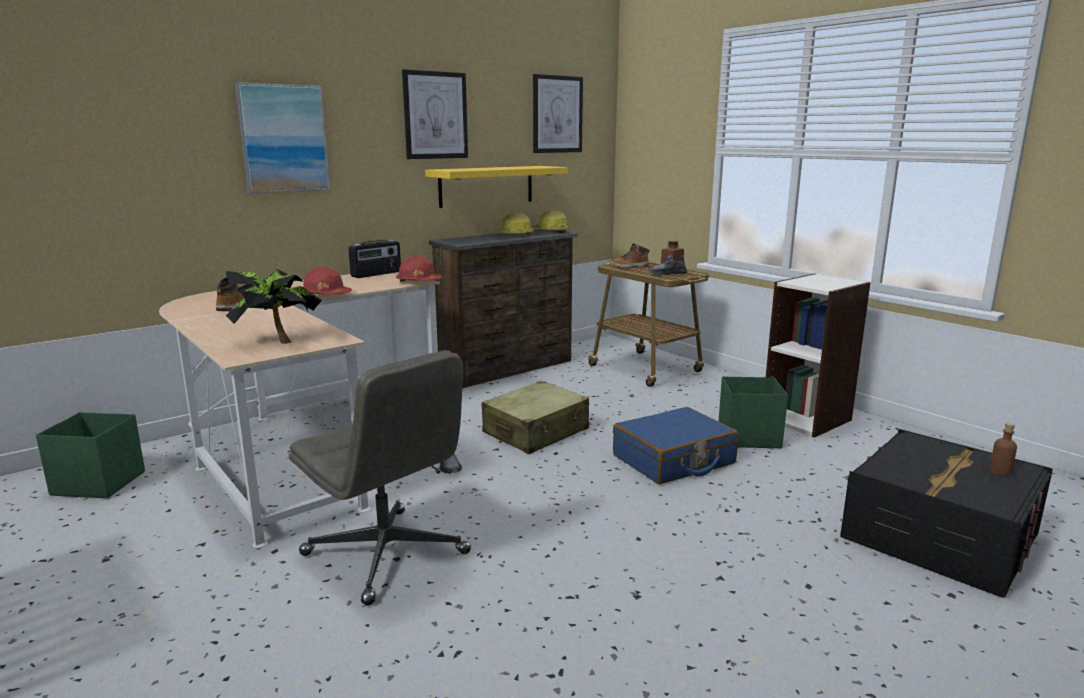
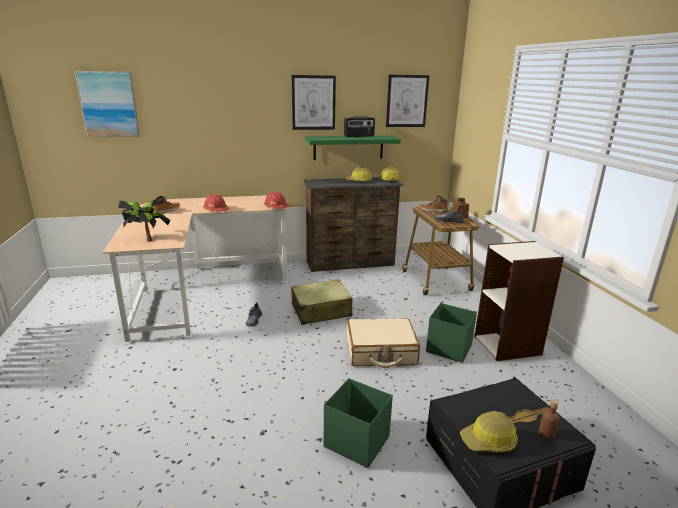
camera: 25 degrees right, 5 degrees up
(98, 483) = (100, 289): green storage box -> green storage box (356, 441)
(283, 138) = (215, 117): picture -> picture (109, 104)
(376, 274) = (264, 198): radio -> radio (359, 136)
(387, 554) = (172, 365): grey office chair -> none
(486, 186) = (348, 147): yellow shelf -> green shelf
(673, 460) = (380, 352): blue suitcase -> beige suitcase
(962, 493) = (489, 441): none -> hard hat

